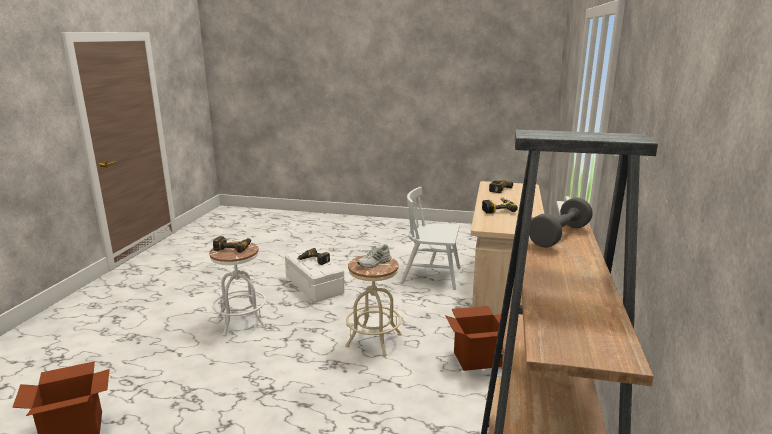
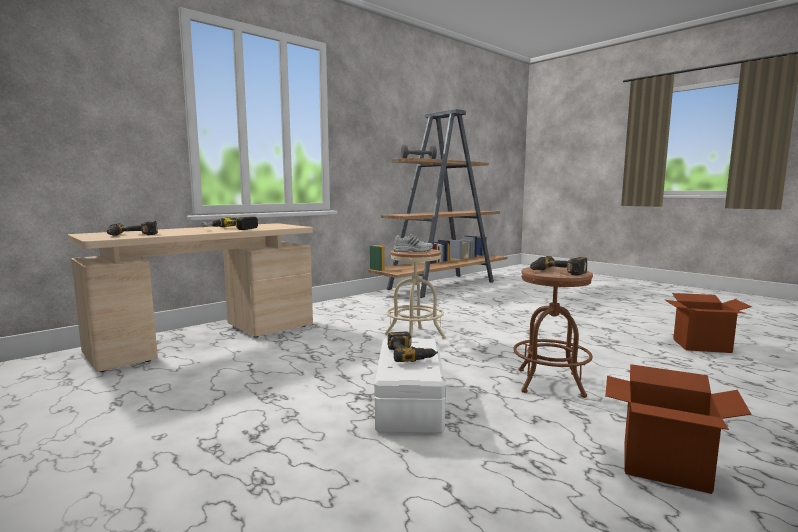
camera: 145 degrees left, 10 degrees down
(241, 322) = (550, 383): white stool -> brown stool
(431, 276) = (241, 367): white chair -> none
(477, 359) = (358, 314): cardboard box -> cardboard box (664, 467)

